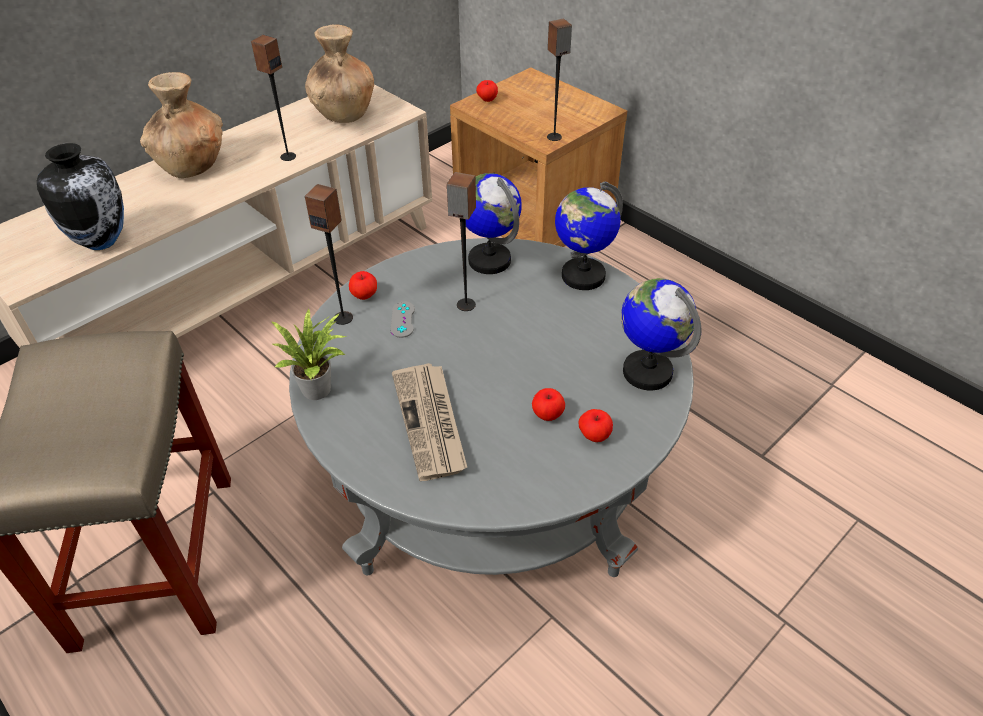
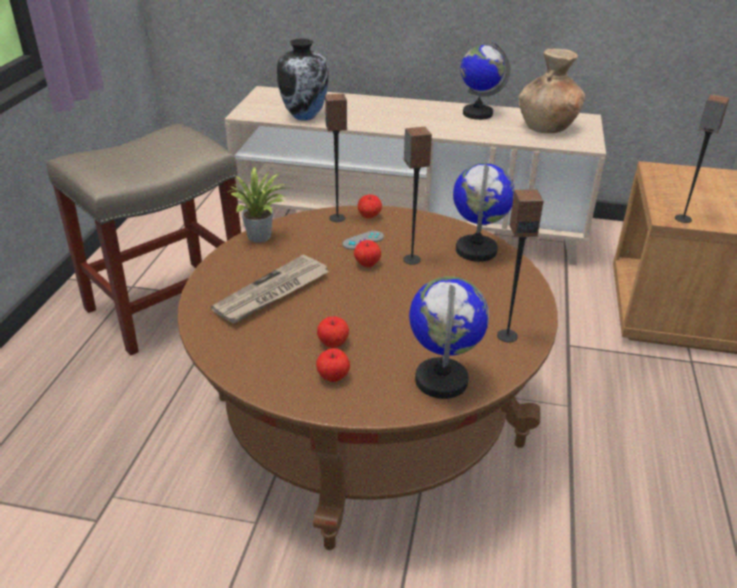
camera: 55 degrees right, 10 degrees down
(192, 165) = (409, 108): brown vase -> none
(288, 156) = (466, 130): speaker -> speaker (507, 335)
(487, 100) = (675, 172): apple -> apple (367, 264)
(492, 472) = (366, 420): grey coffee table -> brown coffee table
(582, 276) = (520, 301): globe -> globe (477, 113)

